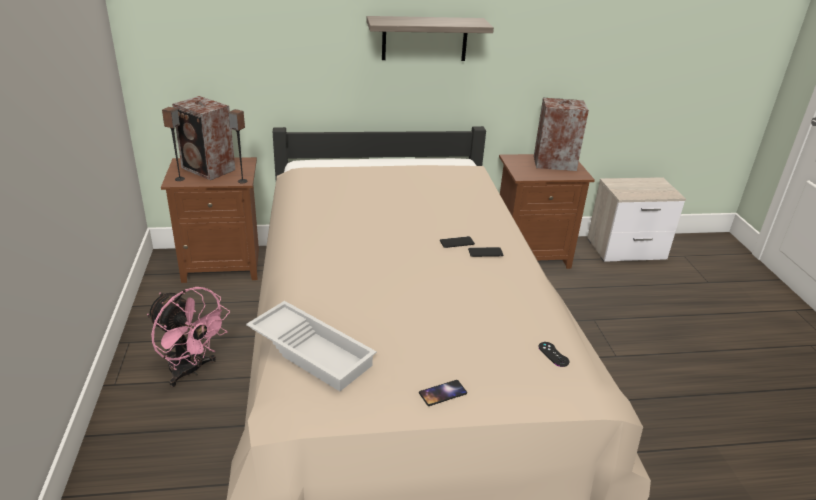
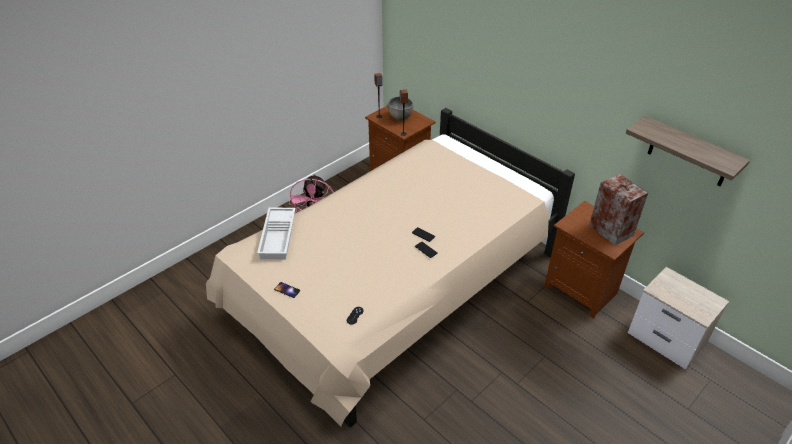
camera: 55 degrees right, 10 degrees up
(209, 169) = (400, 117): speaker -> grey bowl
(424, 38) = (544, 89): shelf -> shelf (689, 153)

